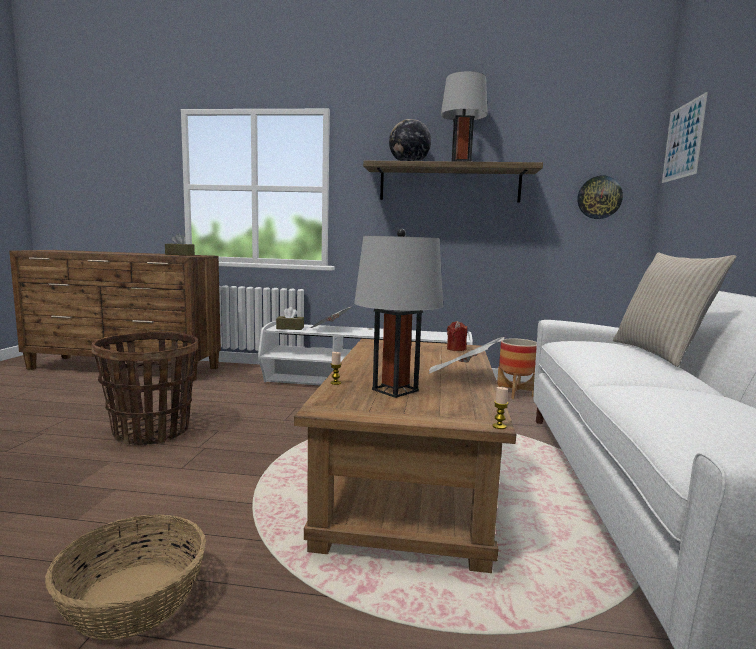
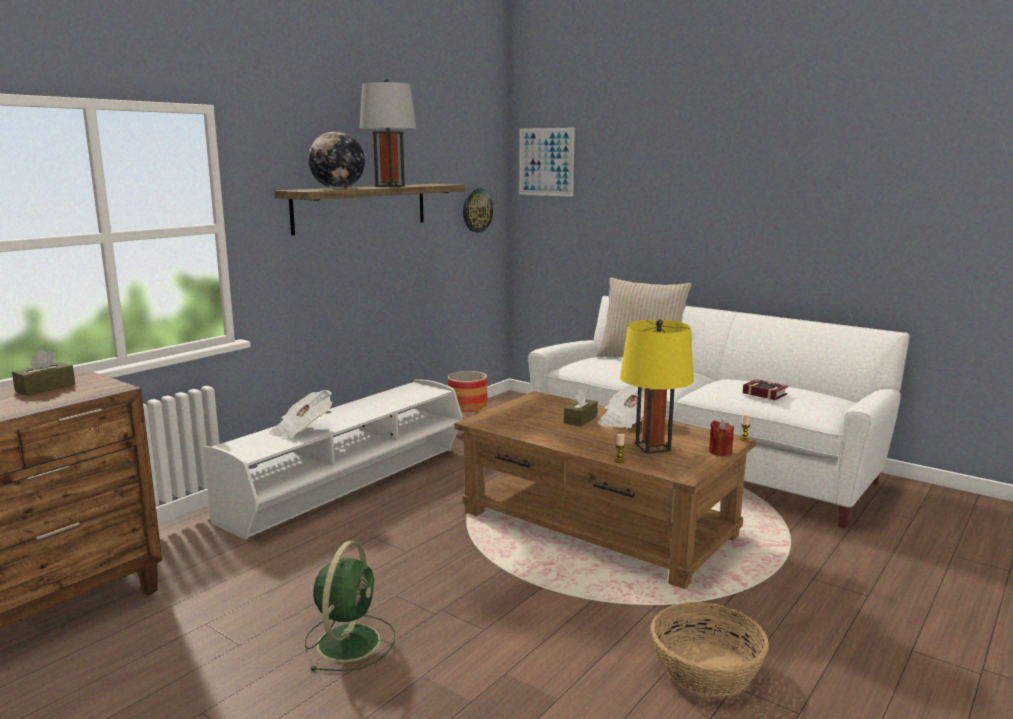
camera: 60 degrees left, 5 degrees up
(152, 431) = (350, 641): basket -> green fan
(290, 328) = (259, 447): brown tissue box -> brown tissue box (580, 419)
(395, 390) = (653, 447): grey table lamp -> yellow table lamp
(456, 349) = (540, 402): red candle -> red candle (720, 452)
(678, 406) = (763, 393): none -> book

